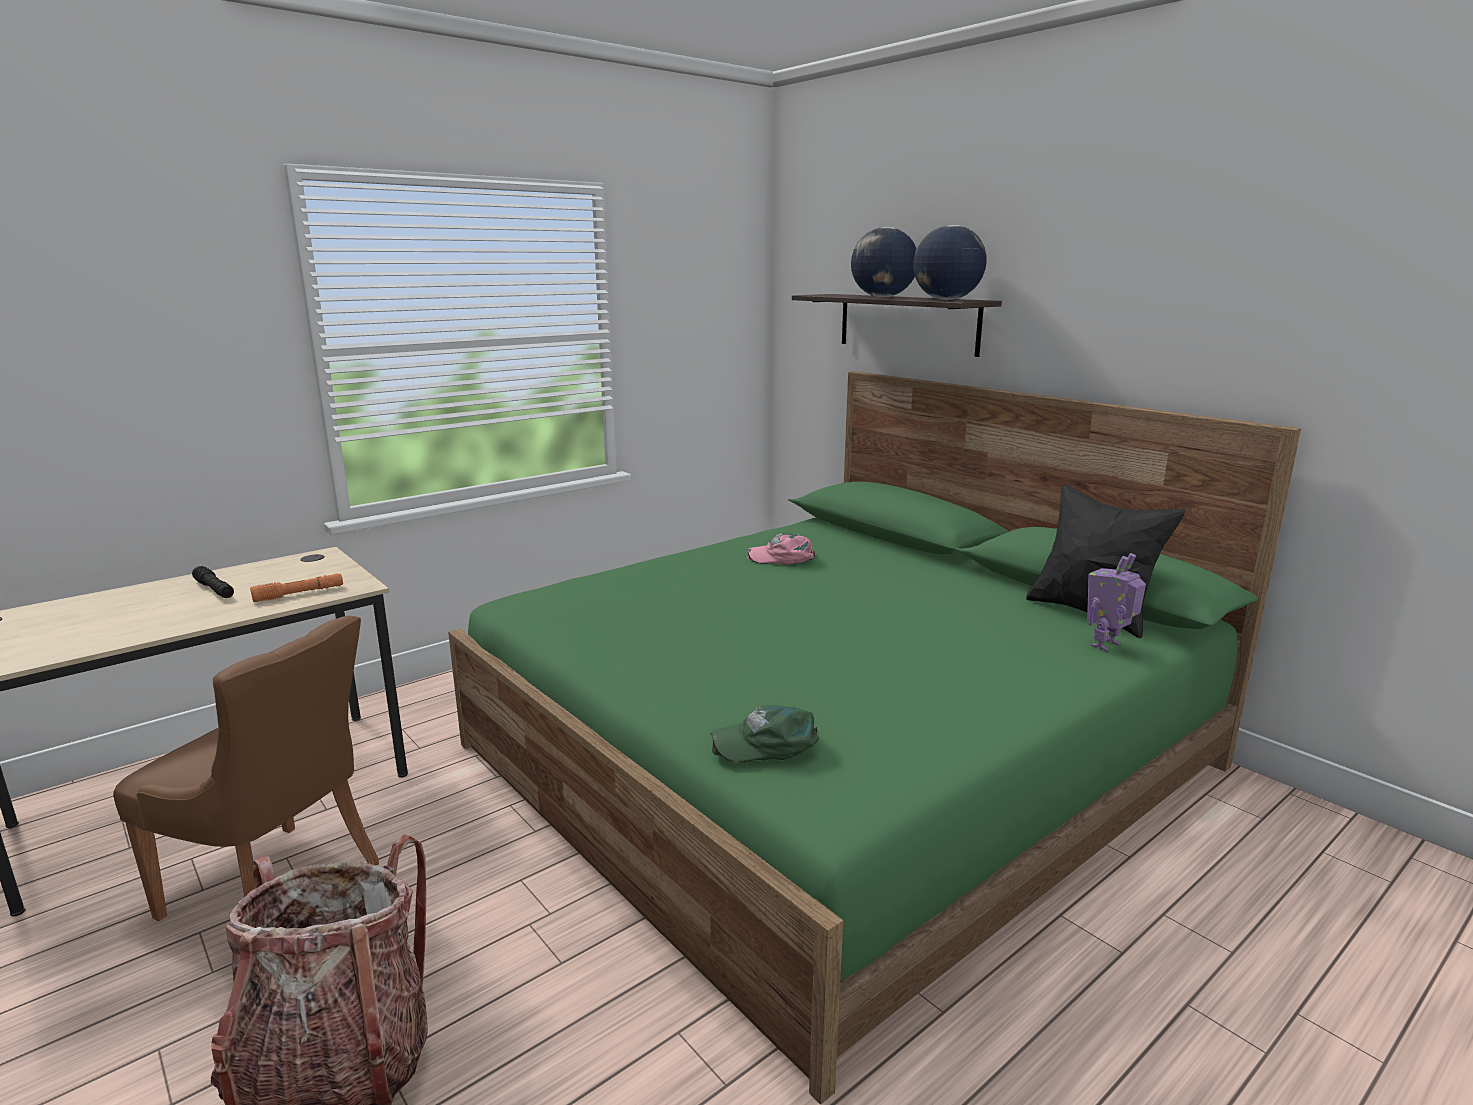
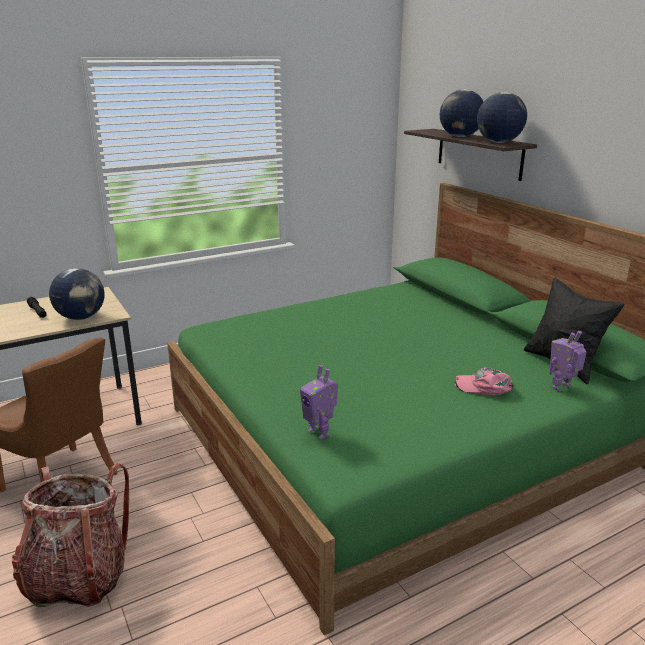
camera: 10 degrees right, 5 degrees up
(299, 594) = (81, 317): orange flashlight -> globe
(767, 743) = (319, 432): green cap -> toy robot
(782, 557) = (376, 309): pink cap -> pink cap (484, 387)

